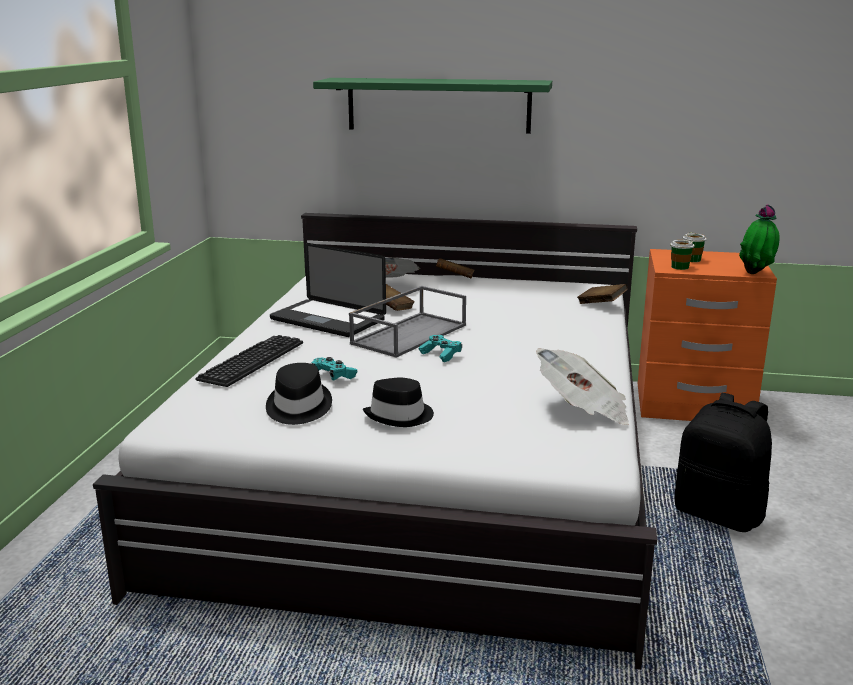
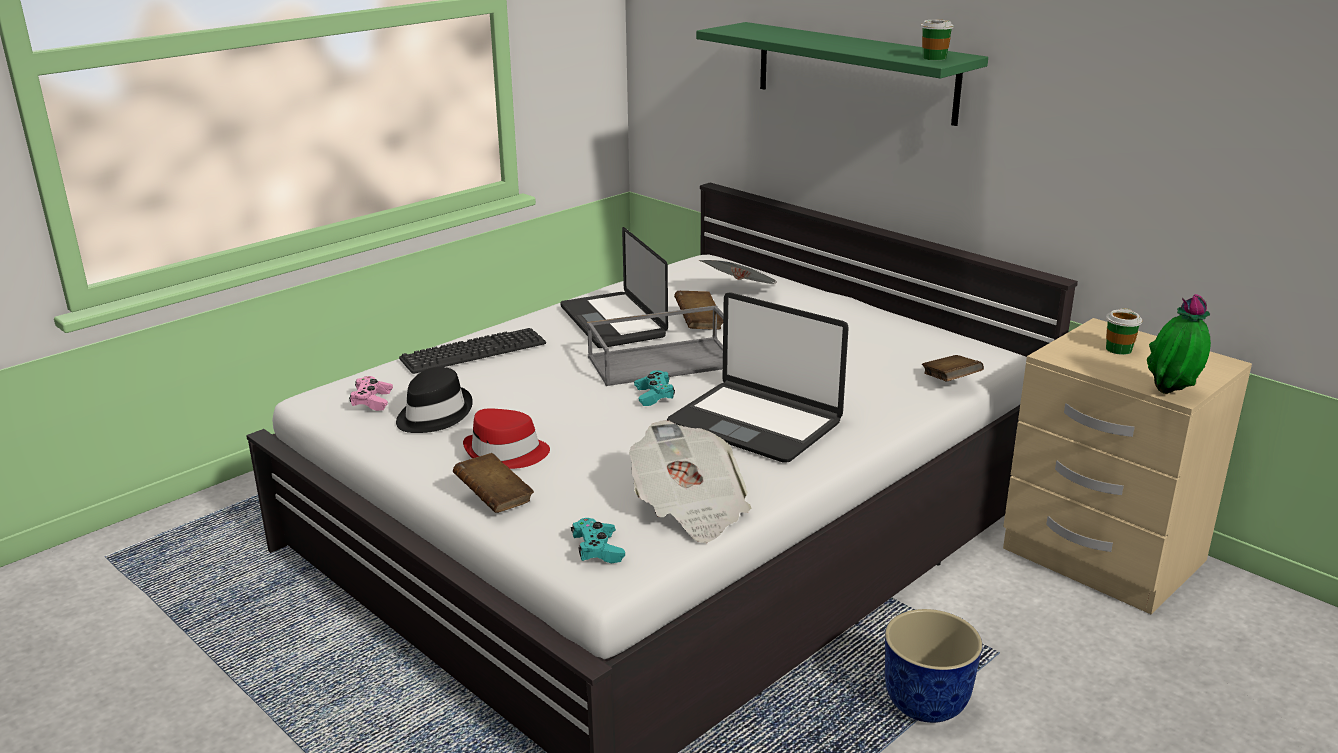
camera: 35 degrees right, 5 degrees up
(226, 413) = (372, 401): none -> pink game controller
(333, 376) = (513, 390): turquoise game controller -> turquoise game controller (598, 550)
(400, 416) = (506, 454): black hat -> red hat
(455, 278) = (832, 300): brown book -> brown book (494, 499)
(533, 353) = (756, 423): none -> laptop
(679, 267) = (1077, 356): cup -> cup (934, 58)
(693, 405) = (1101, 556): orange nightstand -> beige nightstand
(719, 514) = (927, 705): black backpack -> planter

